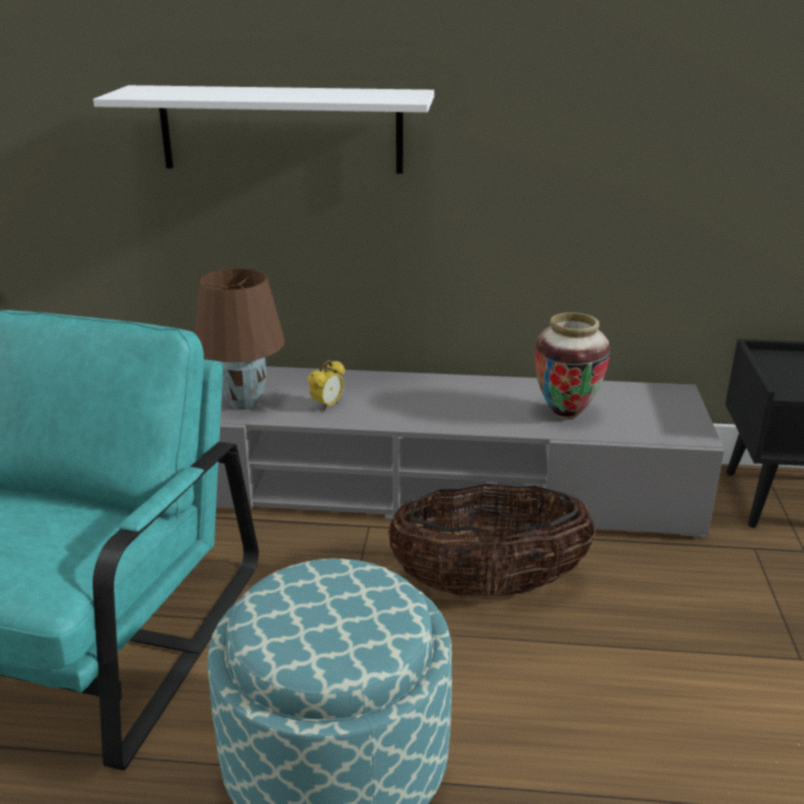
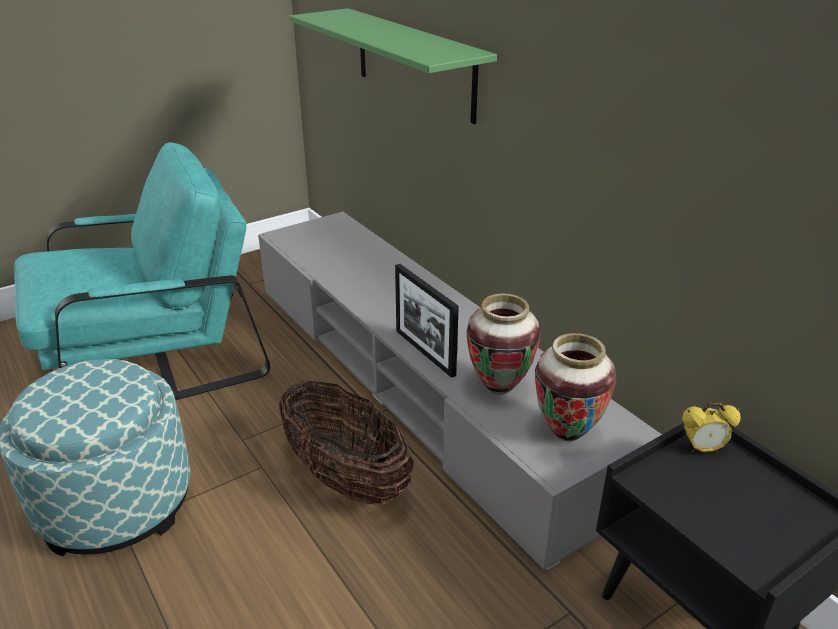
camera: 50 degrees right, 5 degrees up
(245, 402) = (339, 265): brown table lamp -> none
(281, 129) = (414, 63): white shelf -> green shelf
(327, 406) = (373, 292): alarm clock -> alarm clock (702, 449)
(469, 422) = (425, 352): none -> picture frame
(657, 414) = (567, 434): none -> vase

